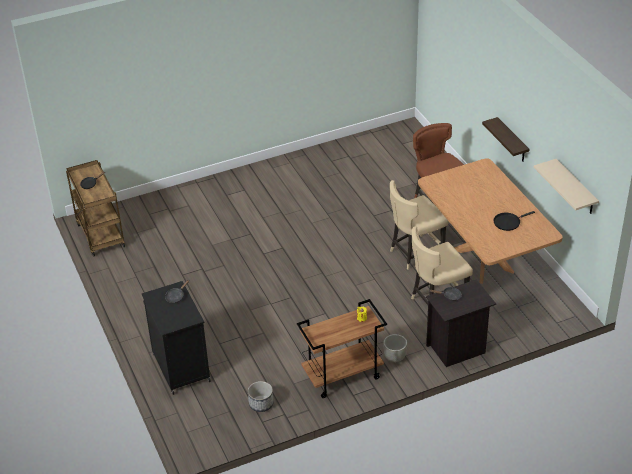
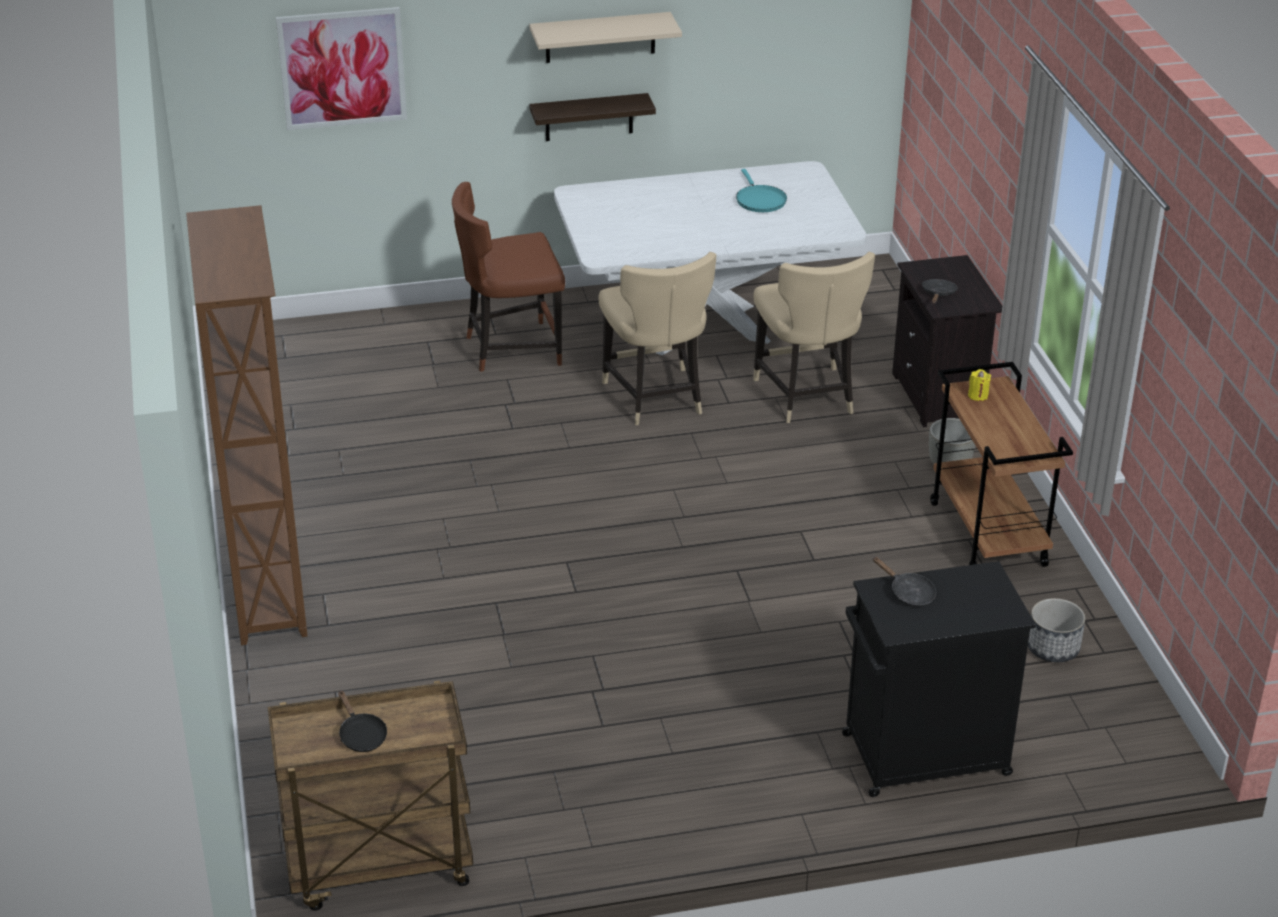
camera: 80 degrees left, 5 degrees down
(243, 177) = (270, 591): none -> brown bookcase
(455, 50) = (342, 68): none -> picture
(483, 260) = (704, 329): brown dining table -> white dining table
(508, 222) = (759, 200): black frying pan -> turquoise frying pan
(575, 188) = (800, 65): beige shelf -> beige shelf (600, 37)

